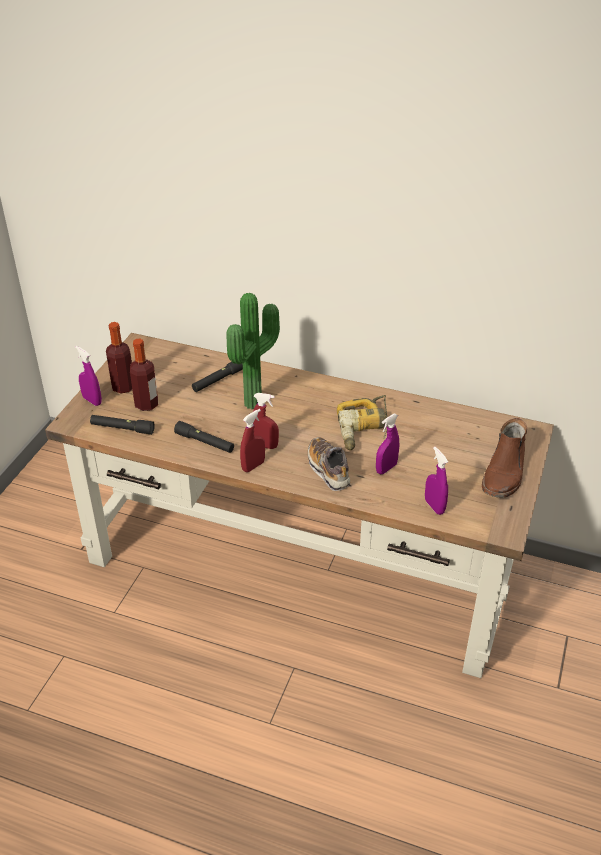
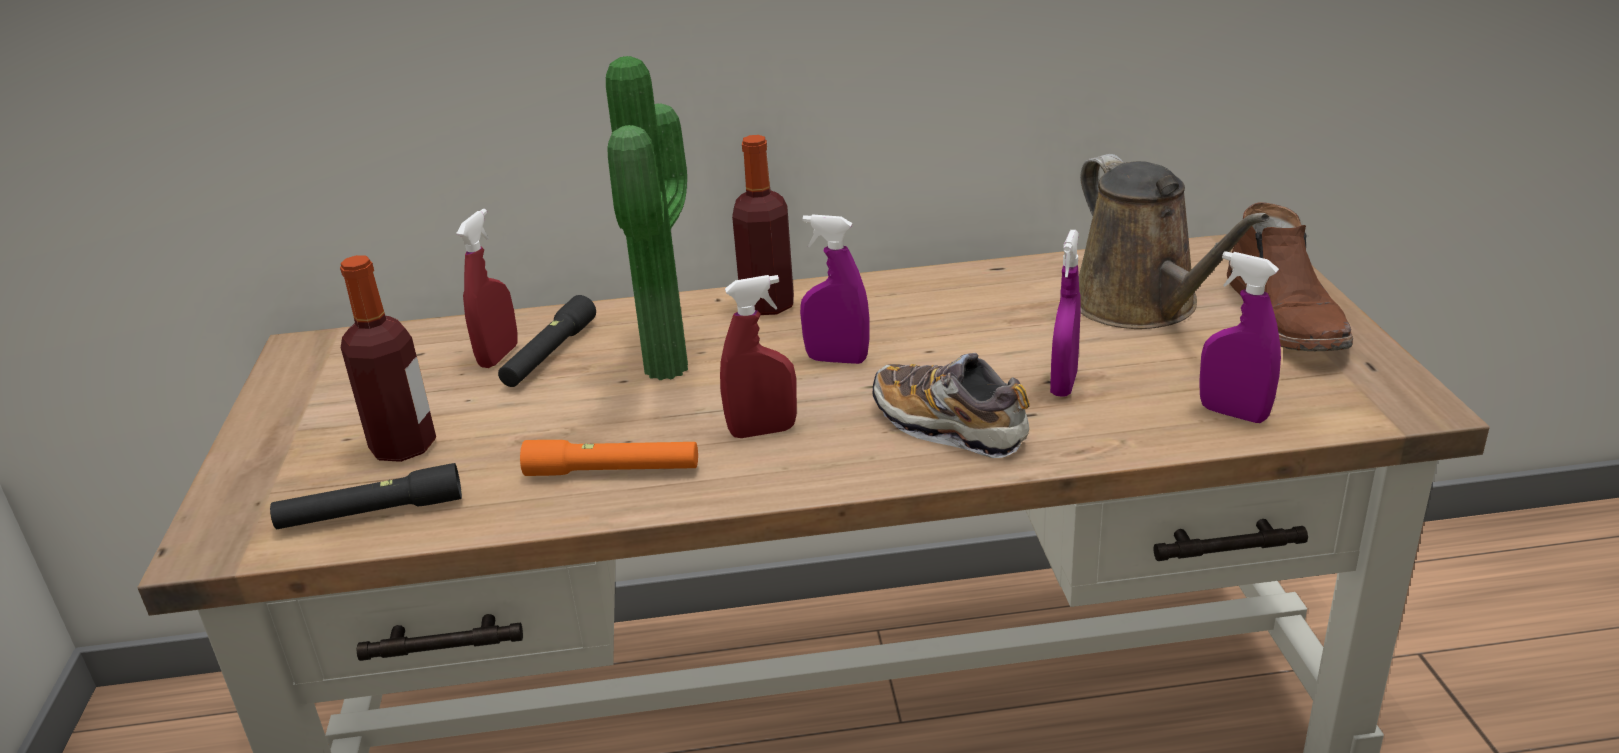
camera: 25 degrees left, 10 degrees down
(92, 400) = (246, 484): purple spray bottle -> purple spray bottle (837, 359)
(123, 387) = (317, 433): bottle -> bottle (767, 305)
(205, 442) = (612, 471): black flashlight -> orange flashlight
(253, 466) = (772, 476): red spray bottle -> red spray bottle (498, 356)
(364, 429) = (946, 337): power drill -> none
(453, 444) = (1142, 306): none -> brown watering can

